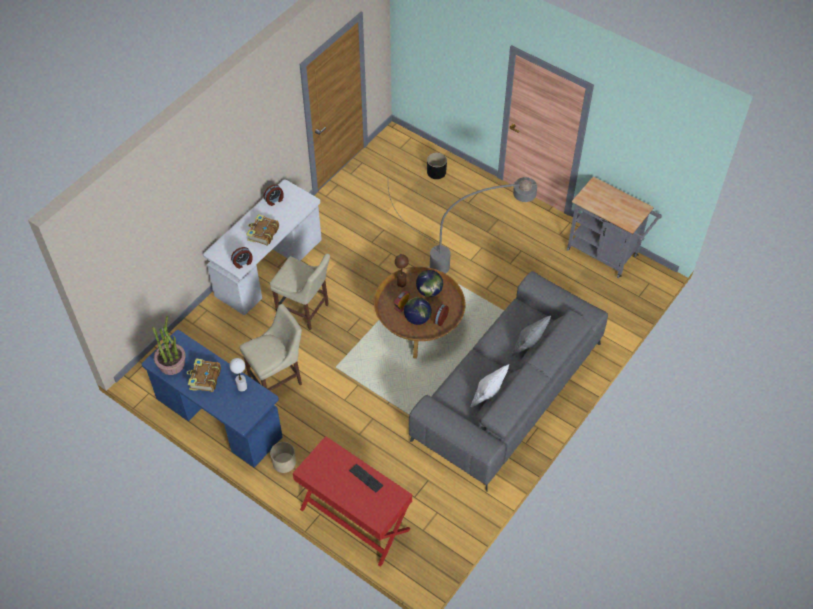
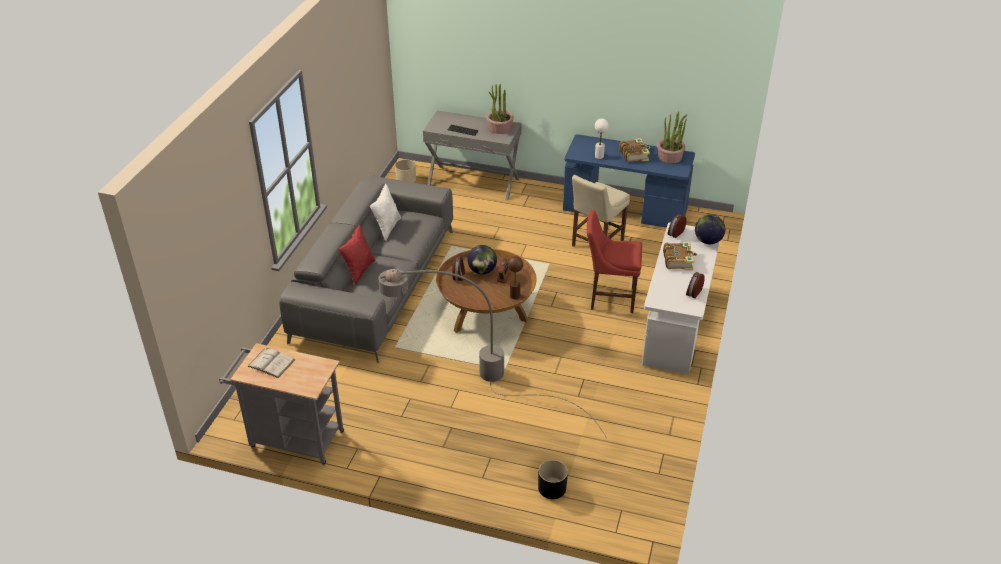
camera: 160 degrees right, 15 degrees down
(284, 462) = (550, 198): beige planter -> beige planter (406, 180)
(305, 311) = (609, 298): beige chair -> red chair
(322, 470) = (499, 128): none -> potted plant
(354, 519) = (473, 182): red console table -> grey console table
(429, 291) = (482, 296): globe -> globe (708, 241)
(529, 346) = (359, 271): grey pillow -> red pillow
(622, 212) = (271, 363): none -> white book

